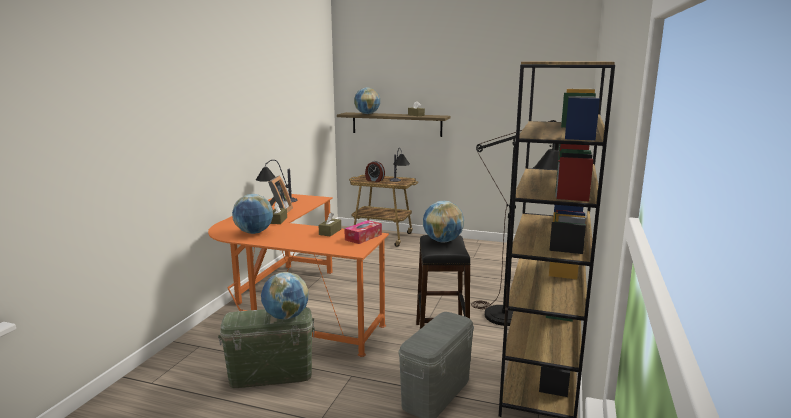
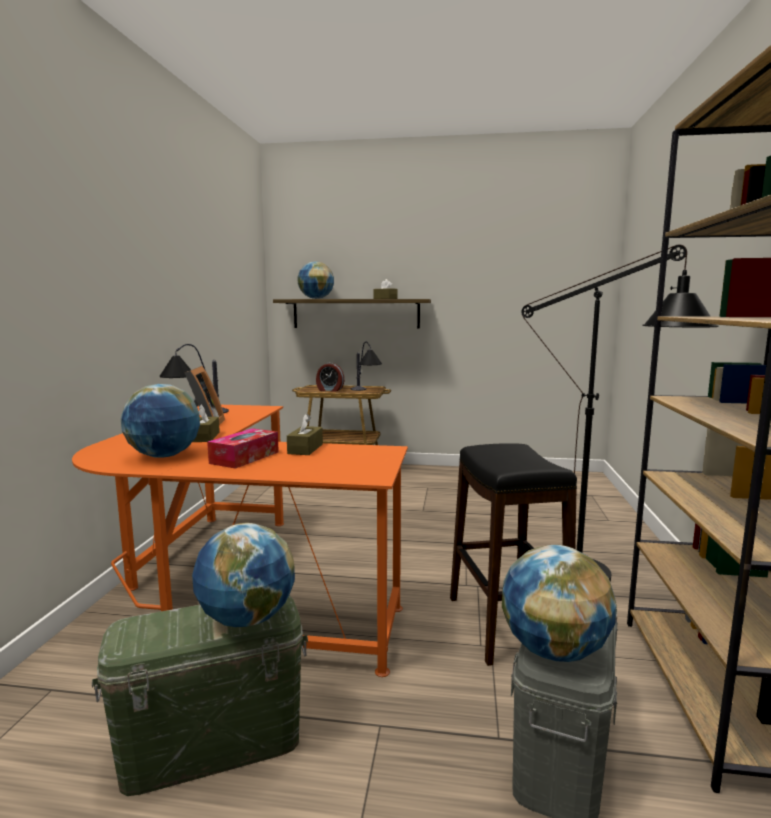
camera: 10 degrees left, 5 degrees down
(363, 237) = (369, 454): tissue box -> tissue box (245, 457)
(442, 241) = (507, 452): globe -> globe (553, 650)

